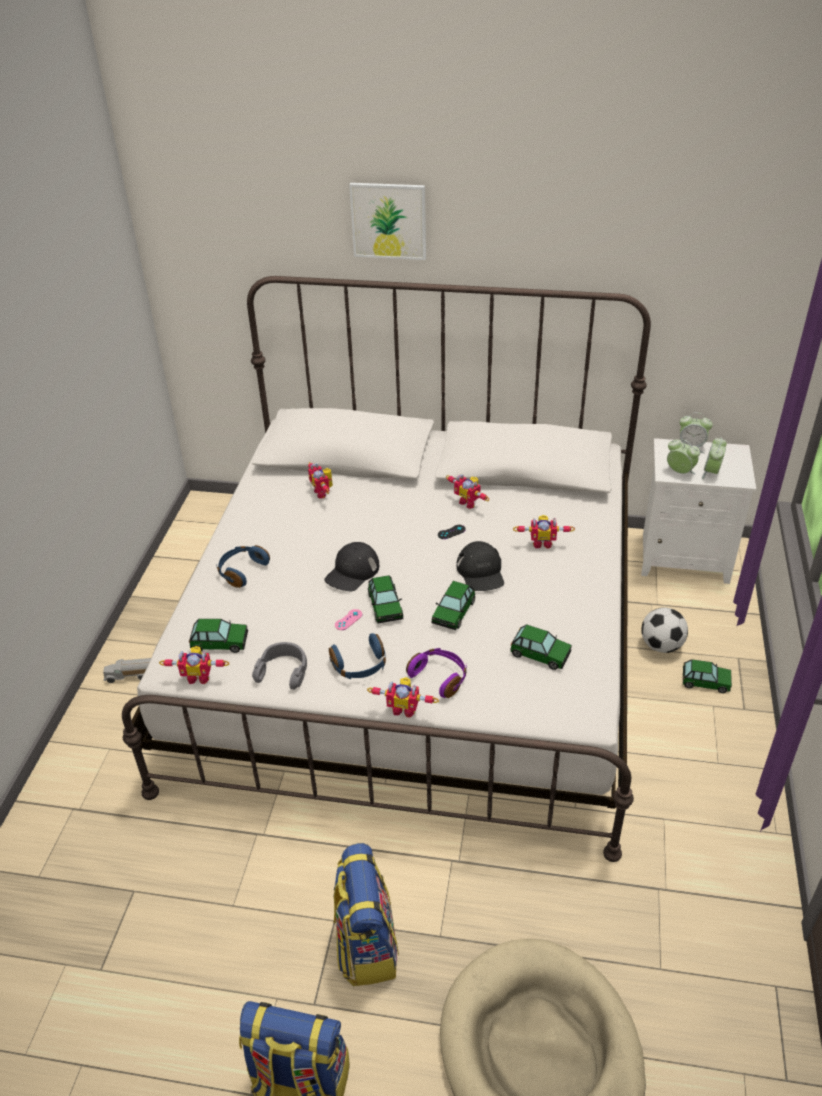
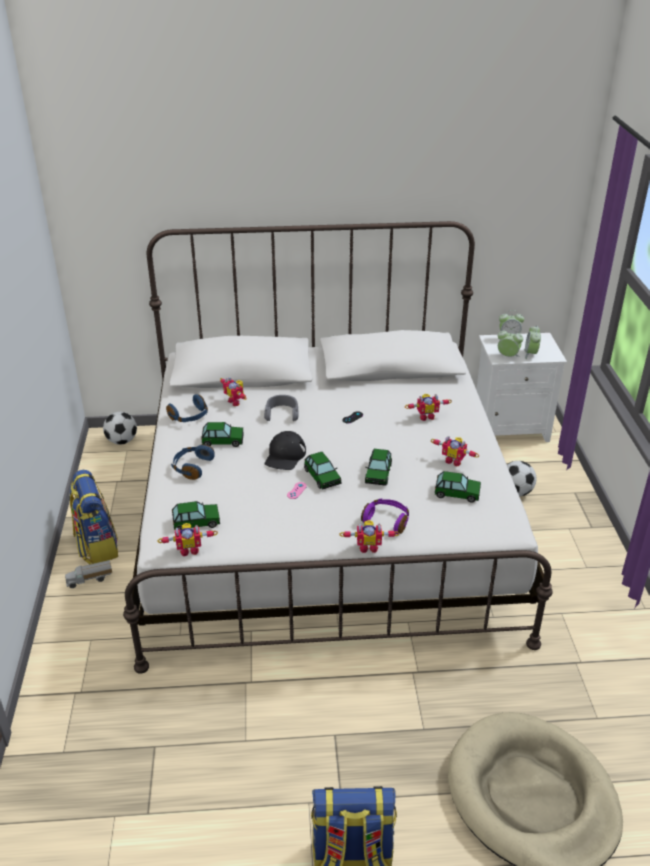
camera: 15 degrees left, 5 degrees down
(220, 511) = (122, 441): none -> football
(283, 671) = (259, 535): grey headphones -> grey headphones (282, 413)
(360, 666) = (320, 522): blue headphones -> blue headphones (190, 417)
(366, 944) = (367, 747): backpack -> backpack (97, 545)
(388, 221) = (265, 177): picture -> none
(469, 502) = (357, 395): toy robot -> toy robot (454, 461)
(481, 572) = (387, 443): black cap -> none
(705, 681) = (557, 512): toy car -> toy car (223, 441)

